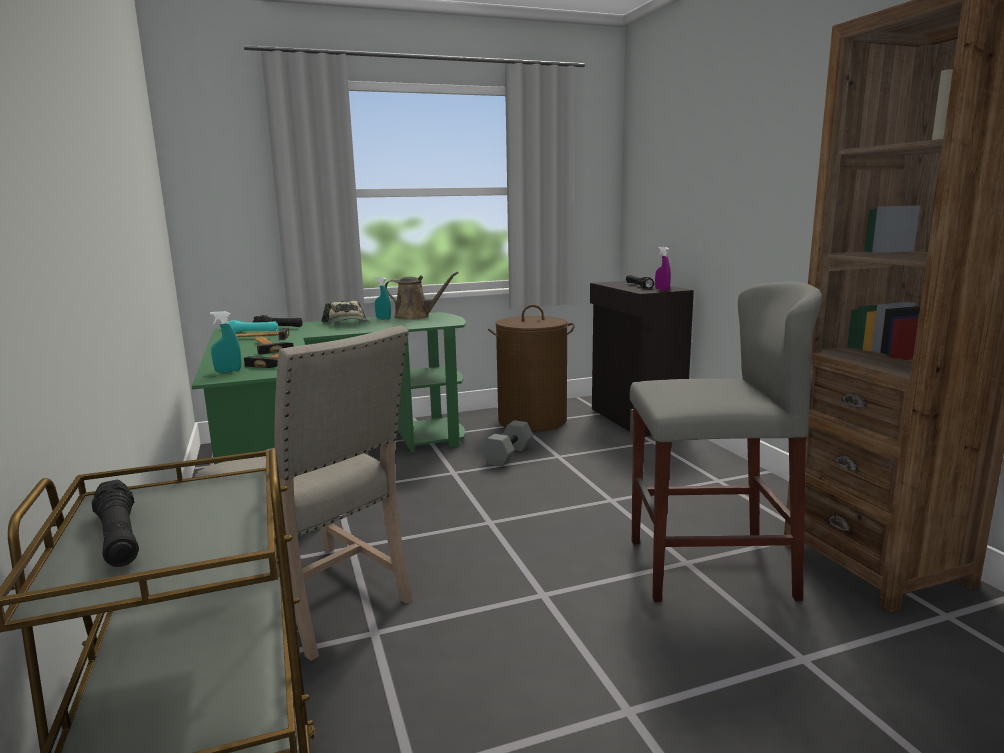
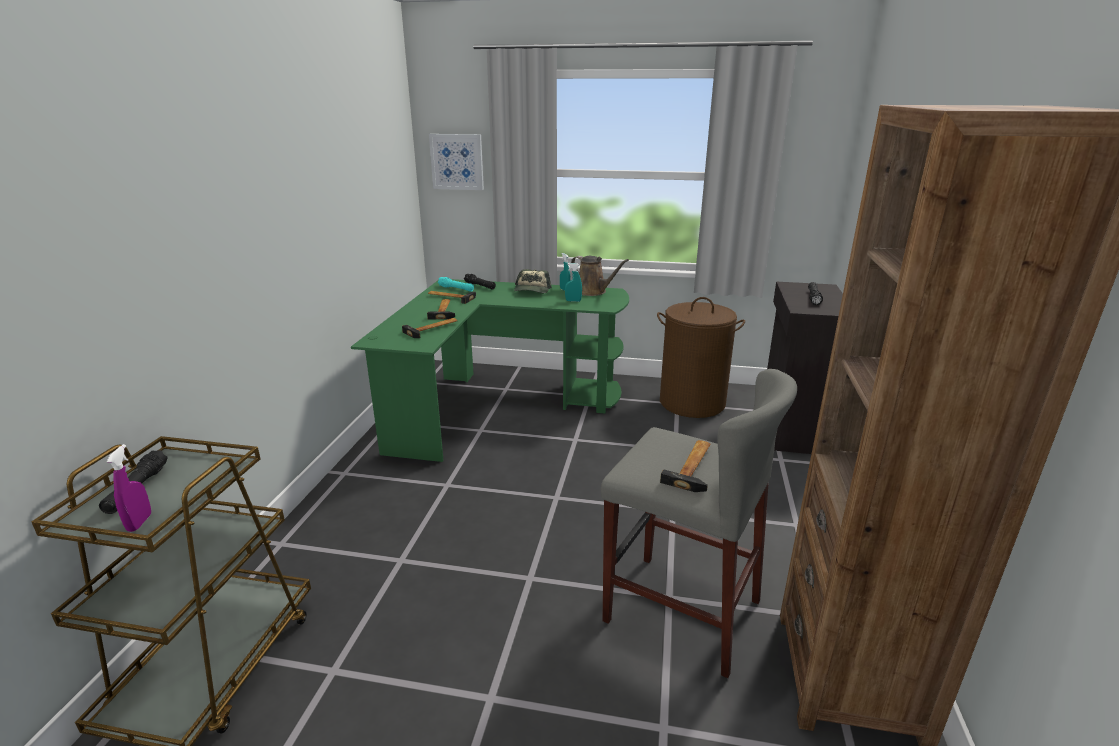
camera: 30 degrees right, 10 degrees up
(222, 184) = (457, 162): none -> picture
(228, 371) = (386, 336): turquoise spray bottle -> turquoise spray bottle (573, 301)
(320, 601) = (393, 521): beige chair -> none
(507, 455) = (634, 434): grey dumbbell -> none
(662, 290) = (825, 310): purple spray bottle -> purple spray bottle (139, 522)
(720, 391) = (694, 467): none -> hammer

